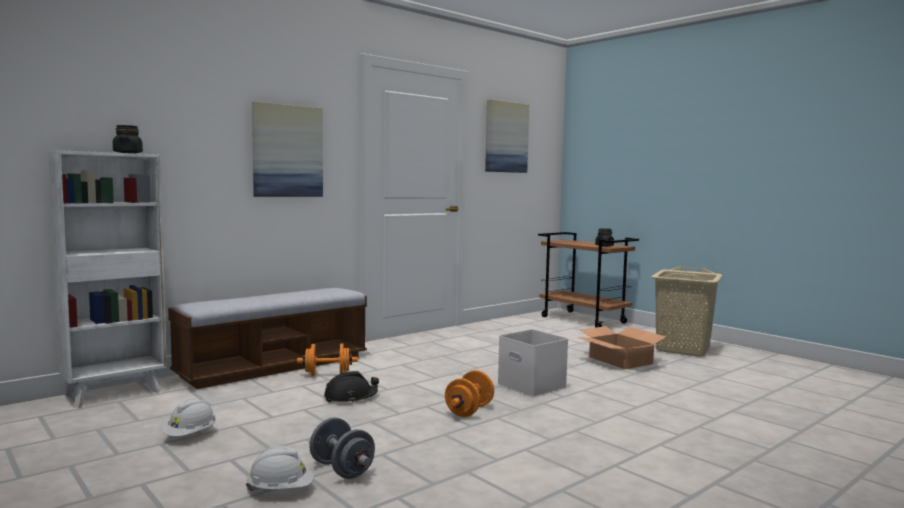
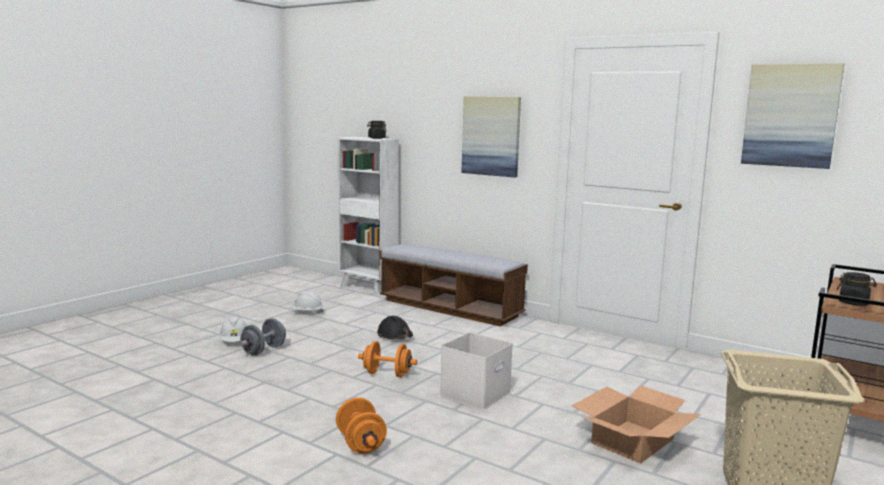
camera: 75 degrees right, 5 degrees up
(327, 375) = (442, 324): orange dumbbell -> orange dumbbell (360, 443)

